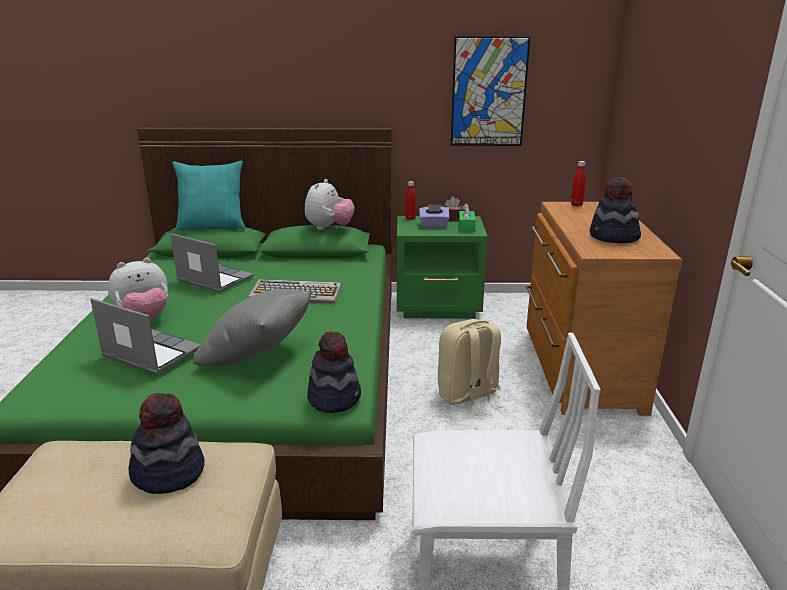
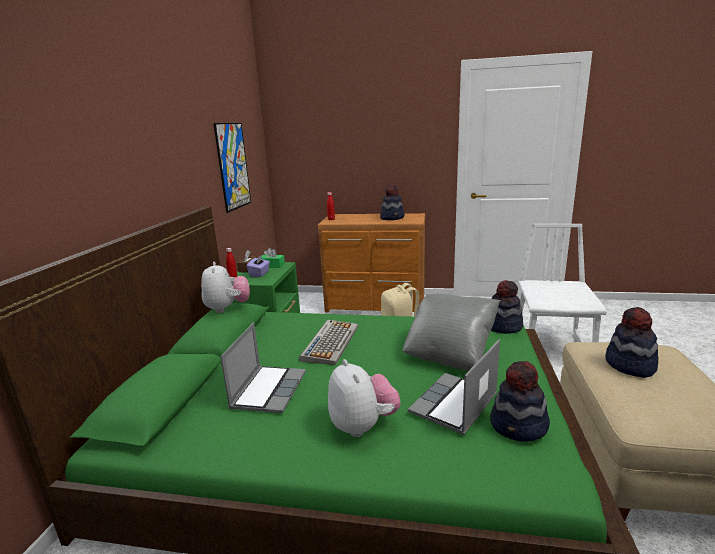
camera: 80 degrees left, 5 degrees down
(101, 384) = (519, 426): none -> hat
(212, 226) = (150, 372): turquoise pillow -> none
(213, 279) = (268, 390): laptop -> laptop turned 150 degrees clockwise
(329, 228) = (227, 308): plush toy -> plush toy turned 45 degrees clockwise

